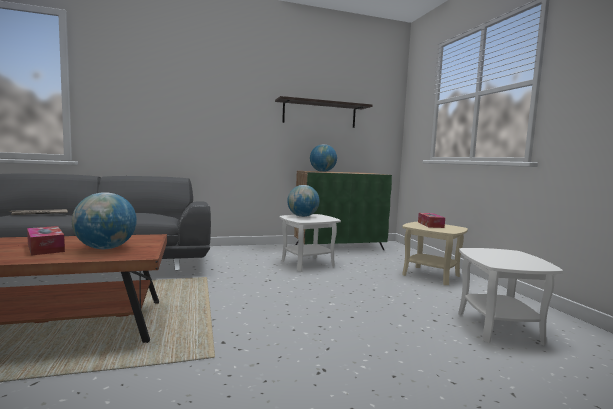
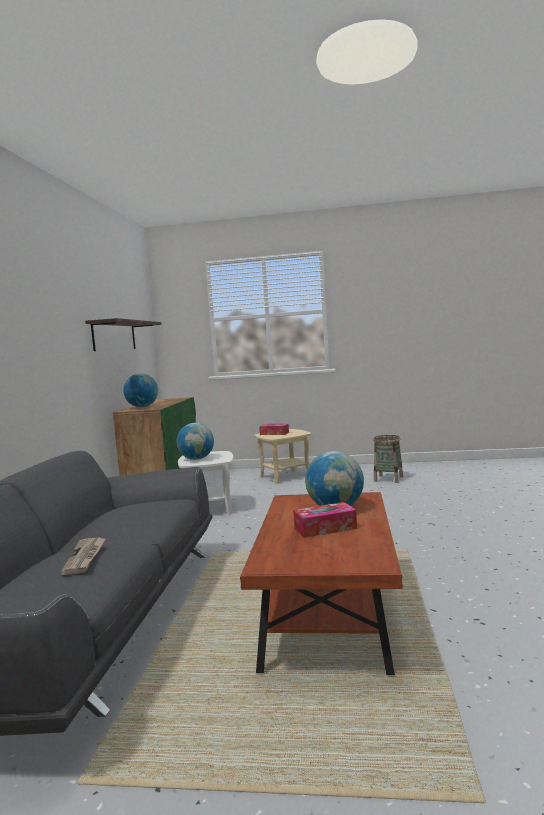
camera: 65 degrees left, 0 degrees up
(499, 327) = (388, 479): white side table -> basket

